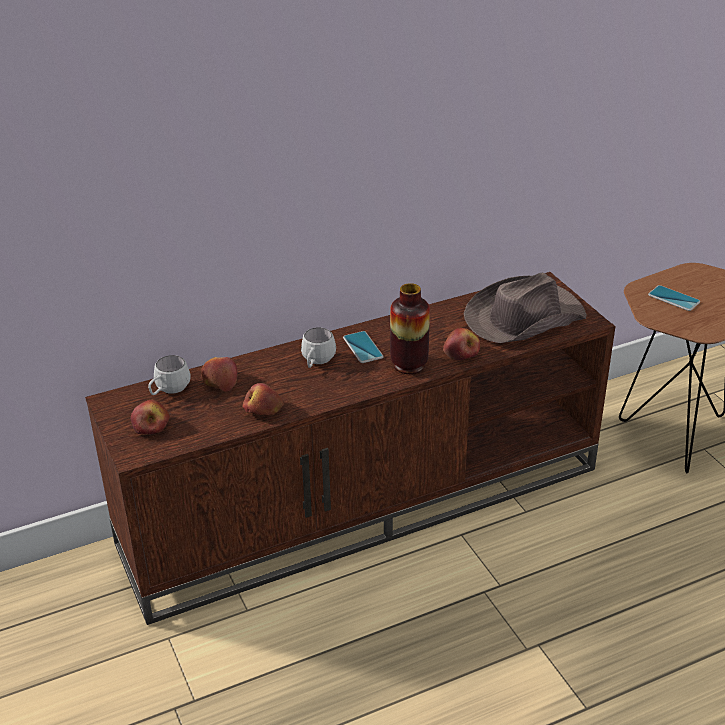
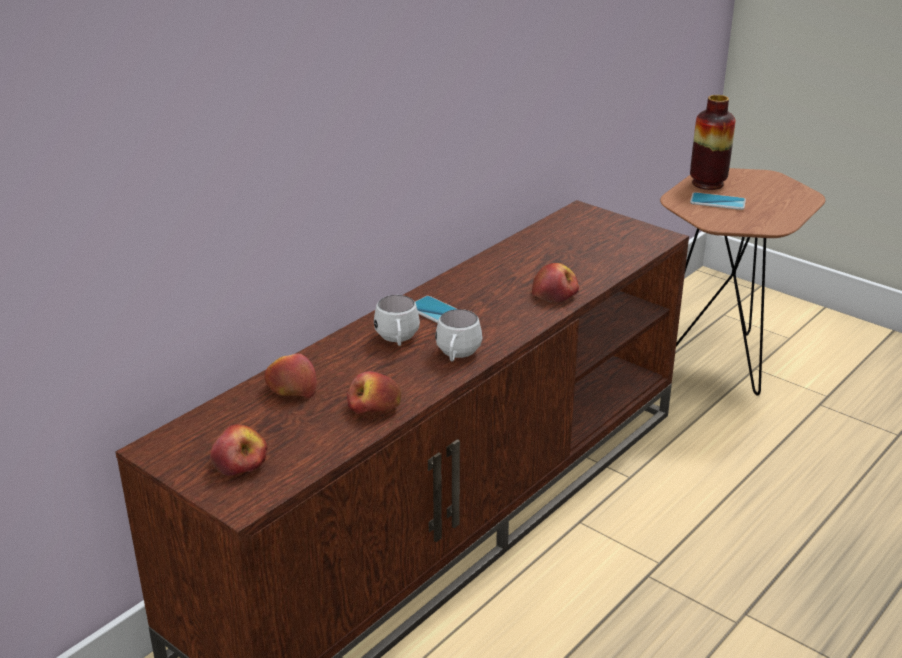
camera: 25 degrees left, 5 degrees down
(169, 391) = (231, 416): white mug -> white mug (457, 356)
(409, 365) = (508, 319): vase -> vase (707, 183)
(523, 317) = (589, 247): brown hat -> none

